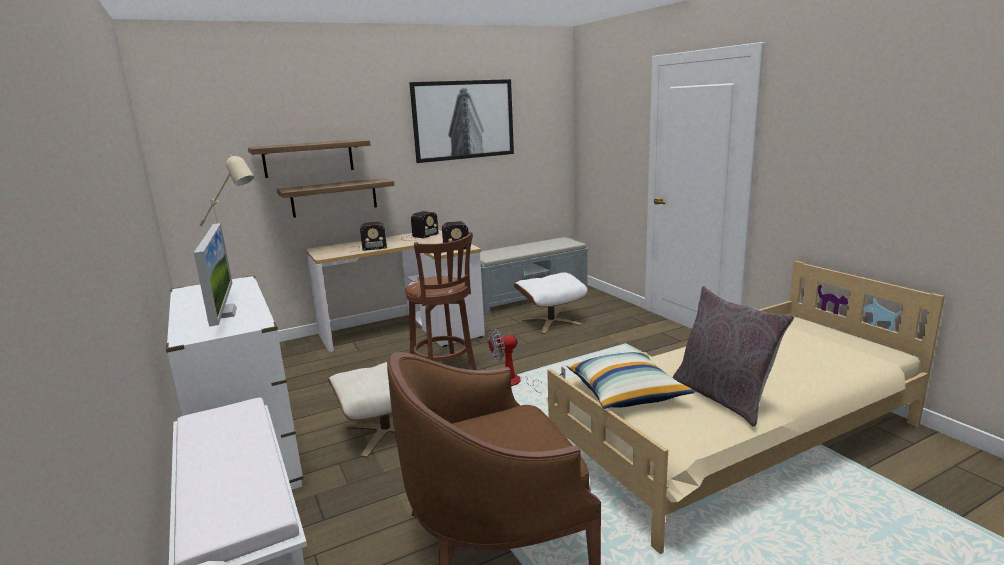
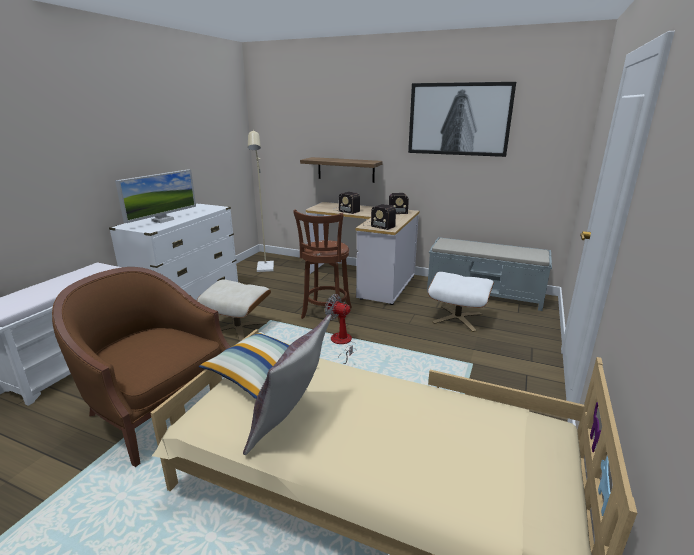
camera: 50 degrees right, 5 degrees up
(308, 158) = (332, 138): shelf -> none

